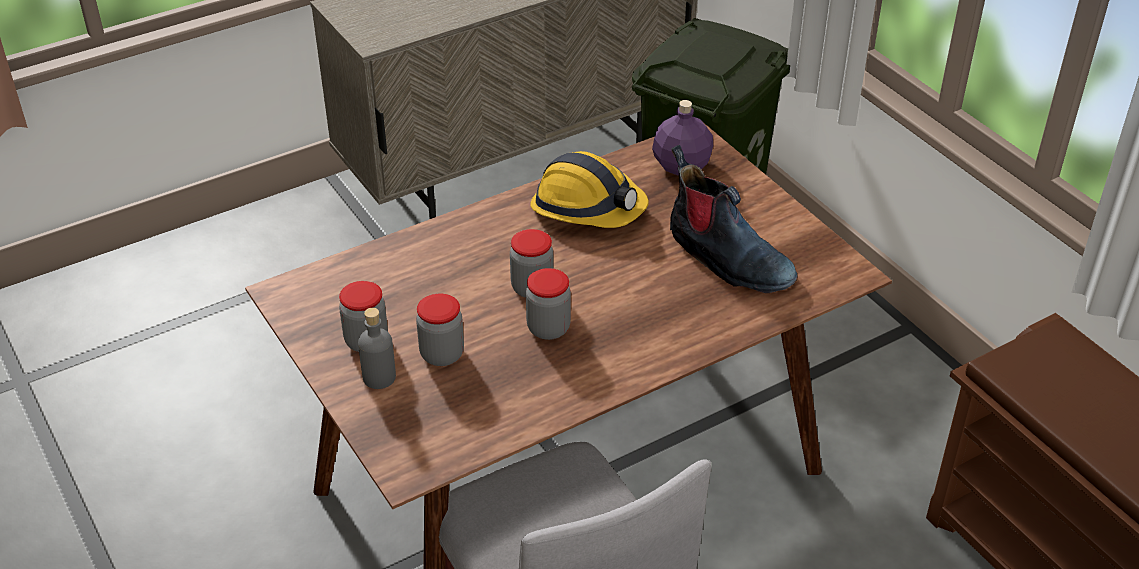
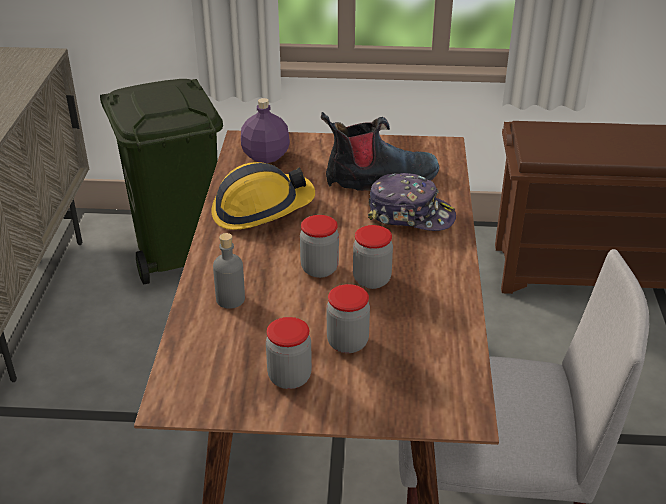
camera: 55 degrees left, 5 degrees down
(379, 377) = (341, 388): grey bottle -> grey bottle (230, 299)
(686, 306) = (410, 214): none -> cap

